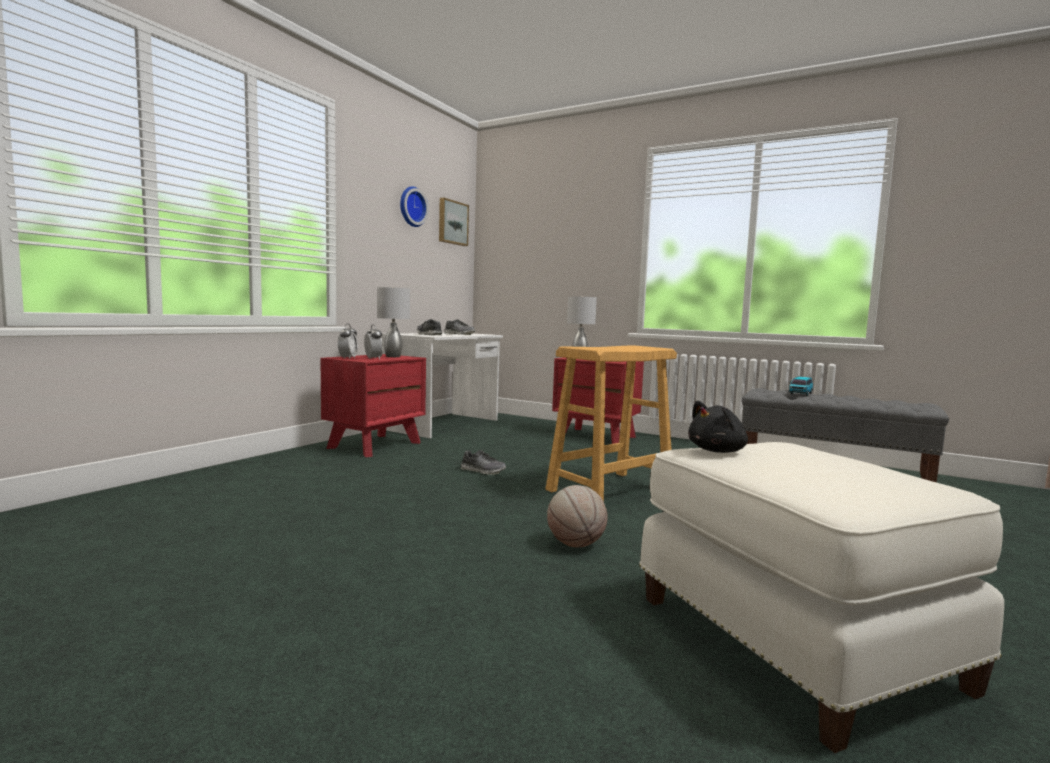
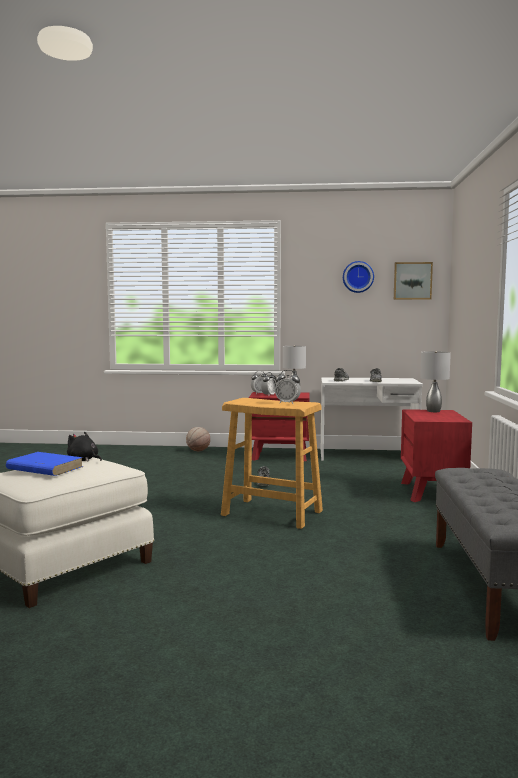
camera: 65 degrees right, 0 degrees up
(575, 544) = (156, 517): basketball -> basketball (198, 451)
(629, 347) = (287, 403): none -> alarm clock
(800, 394) = (484, 481): toy car -> none
(813, 467) = (44, 468): none -> blue book

